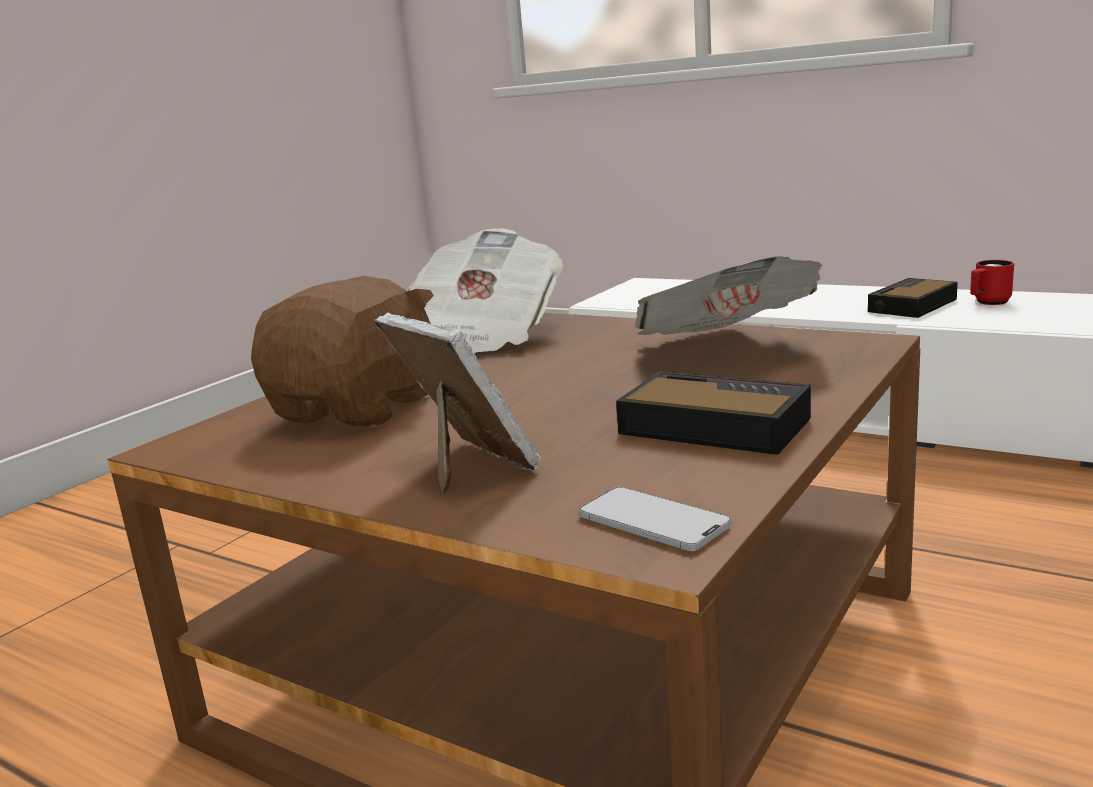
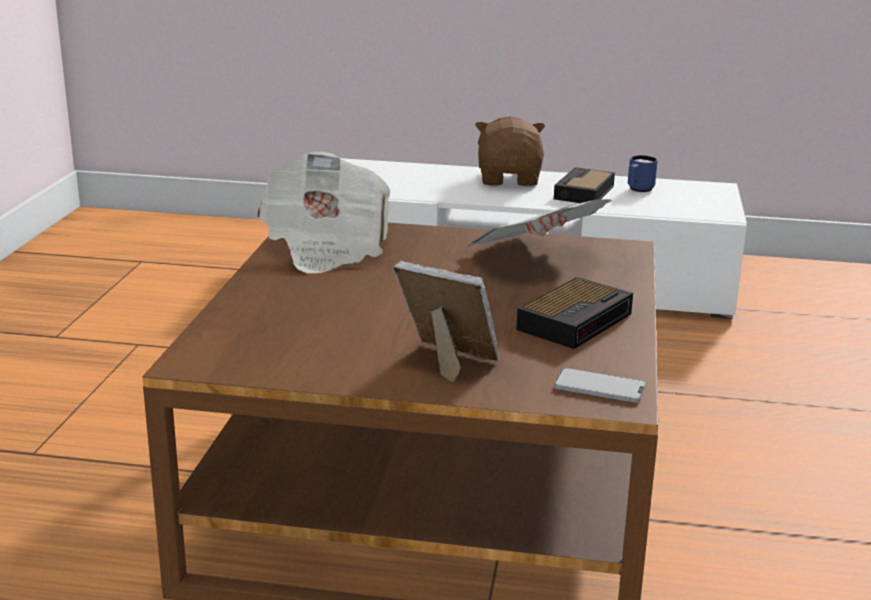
camera: 25 degrees left, 5 degrees up
(358, 409) = (304, 321): brown plush toy -> brown plush toy (509, 179)
(710, 425) = (576, 321): alarm clock -> alarm clock turned 120 degrees clockwise
(988, 303) = (638, 190): red mug -> blue mug

